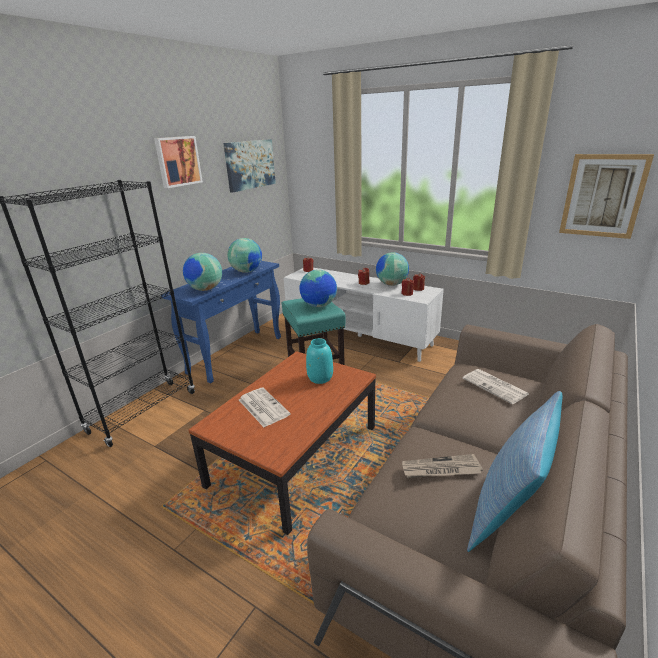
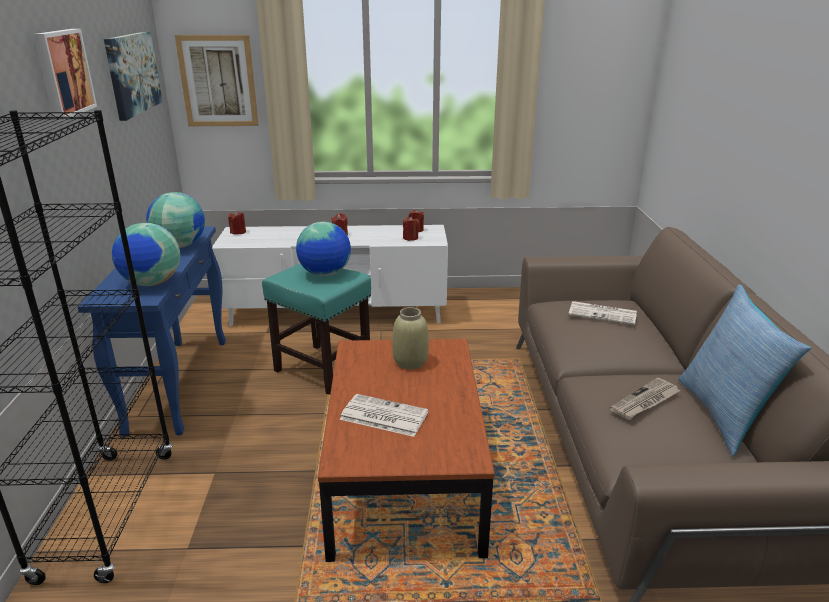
camera: 35 degrees left, 0 degrees up
(319, 378) = (410, 362): turquoise vase -> beige vase
(391, 284) = (377, 230): globe -> none
(603, 196) = (600, 96): picture -> picture (218, 81)

